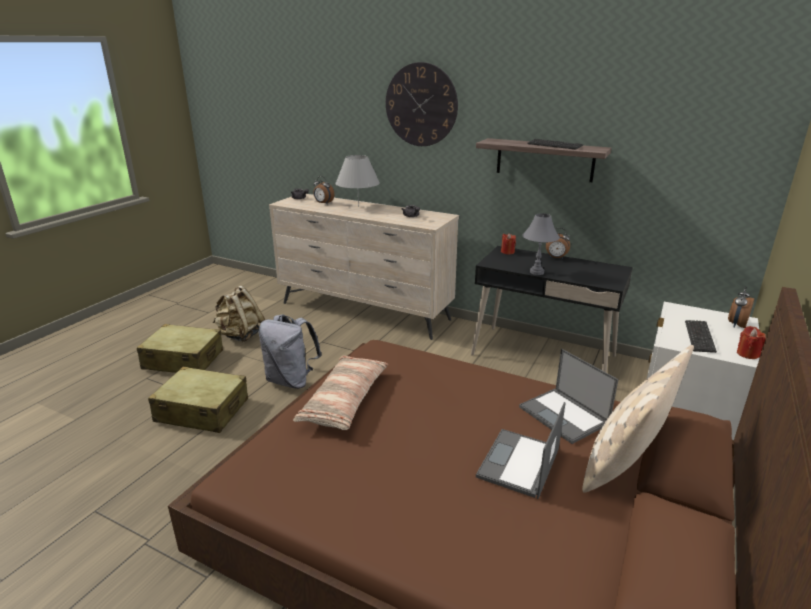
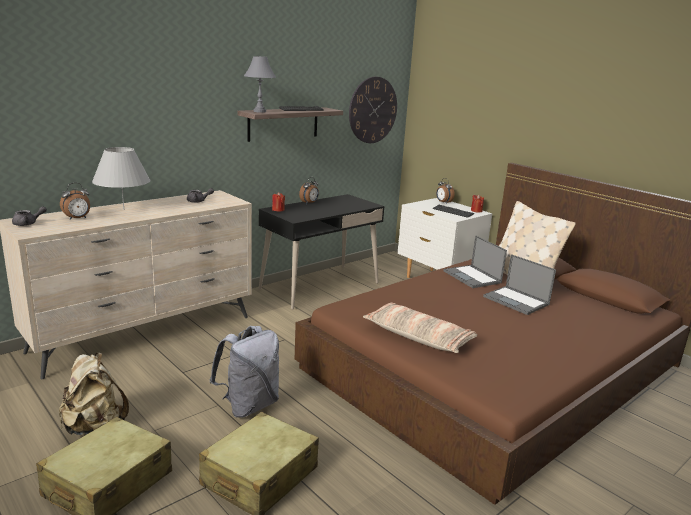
camera: 70 degrees left, 5 degrees down
(421, 105) = (169, 83): wall clock -> wall clock (373, 110)
(536, 272) = (329, 213): grey table lamp -> grey table lamp (259, 111)
(564, 415) = (472, 277): laptop -> laptop turned 75 degrees clockwise

